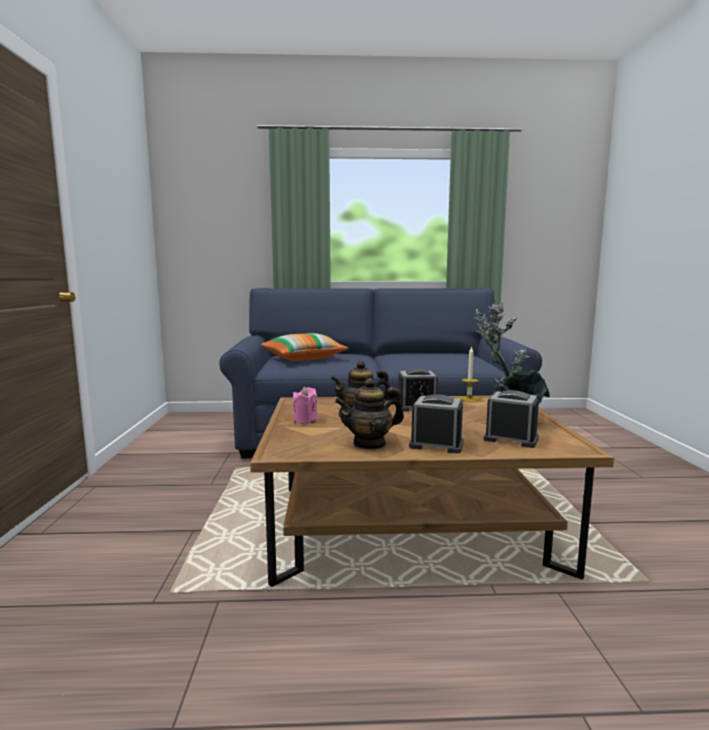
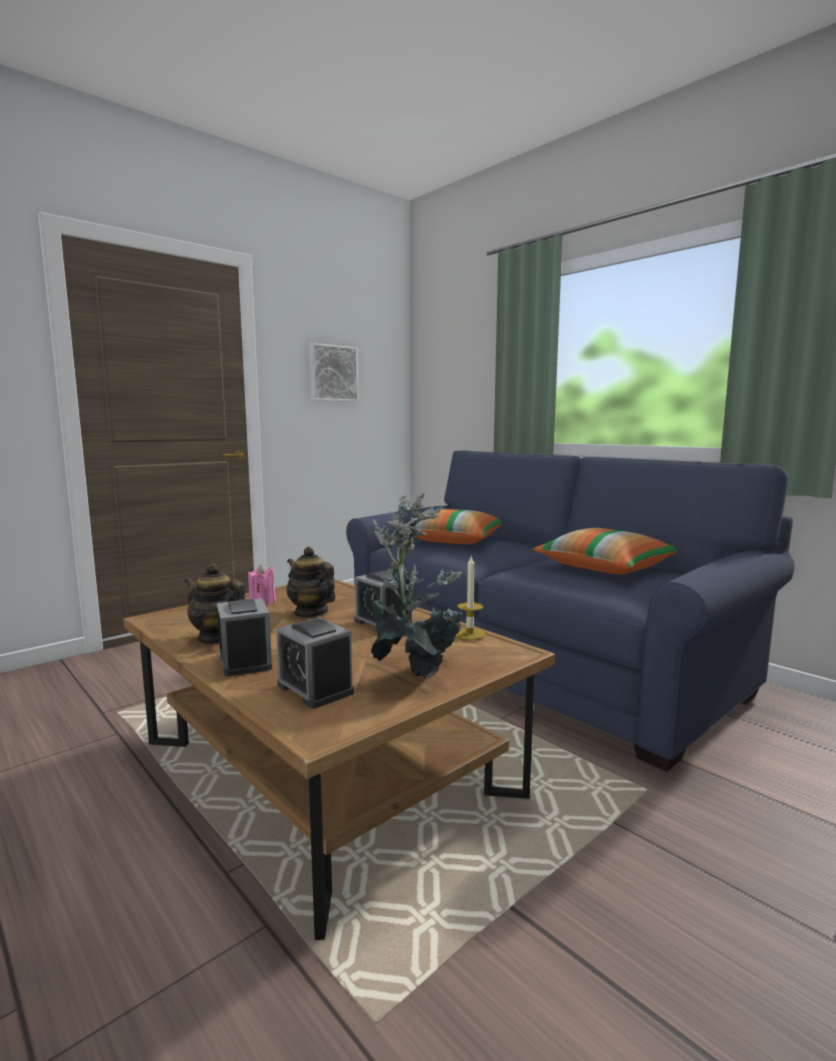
camera: 50 degrees right, 0 degrees up
(115, 212) = (332, 373): none -> picture
(429, 356) = (606, 568): none -> pillow
(511, 439) = (315, 689): alarm clock -> alarm clock turned 150 degrees clockwise

